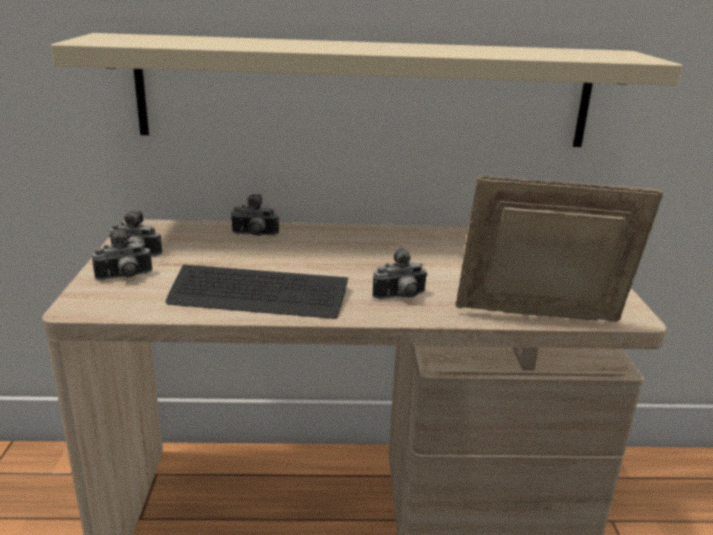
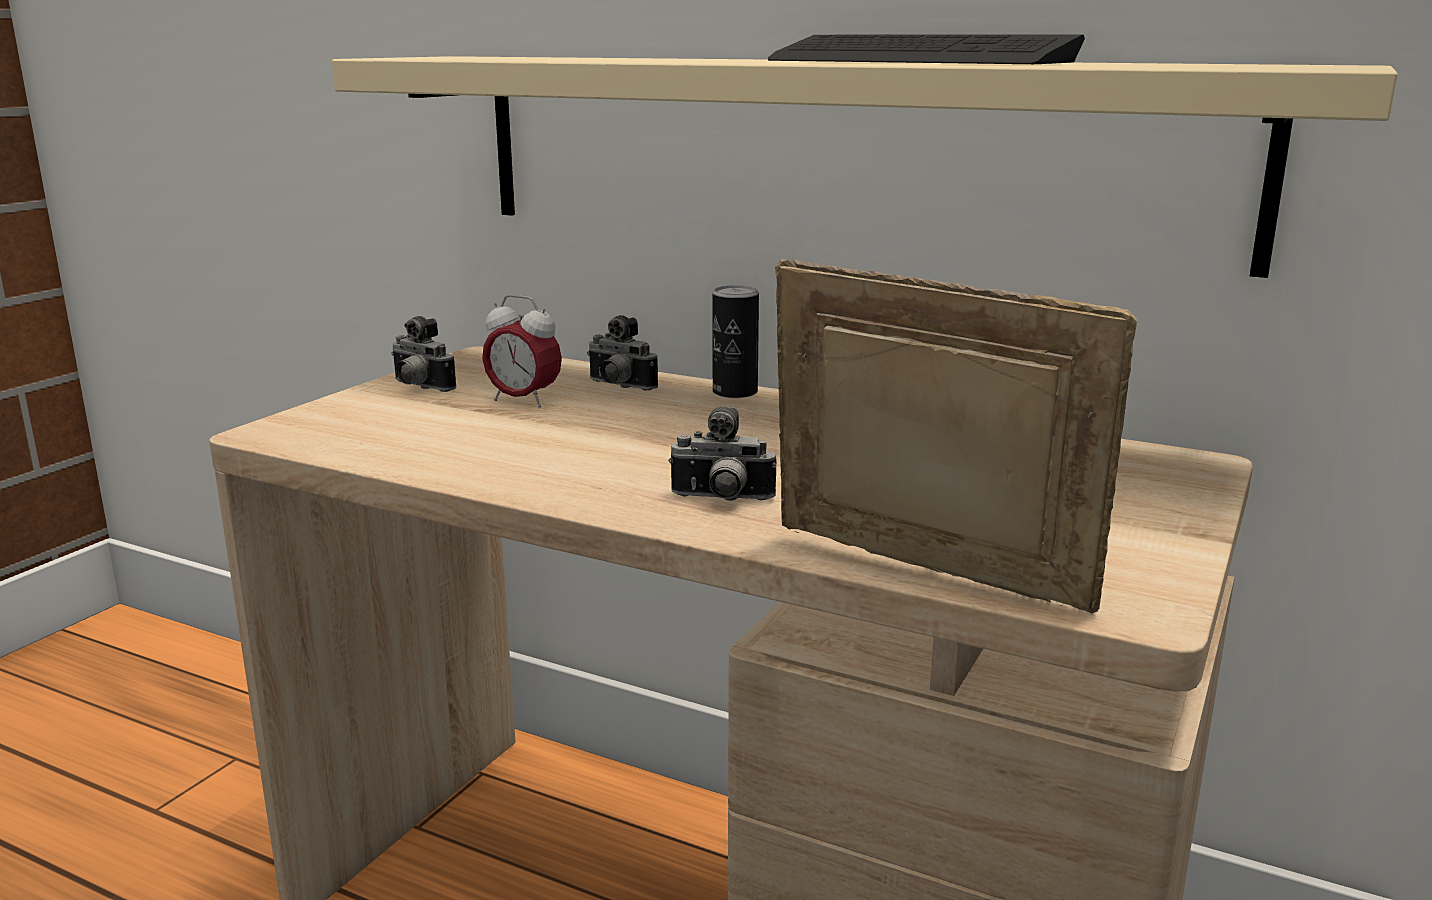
camera: 30 degrees right, 5 degrees down
(125, 278) = (367, 410): camera -> none
(213, 254) = (523, 401): none -> alarm clock
(258, 295) = (507, 459): keyboard -> keyboard (918, 61)
(321, 229) = (735, 392): none -> can

